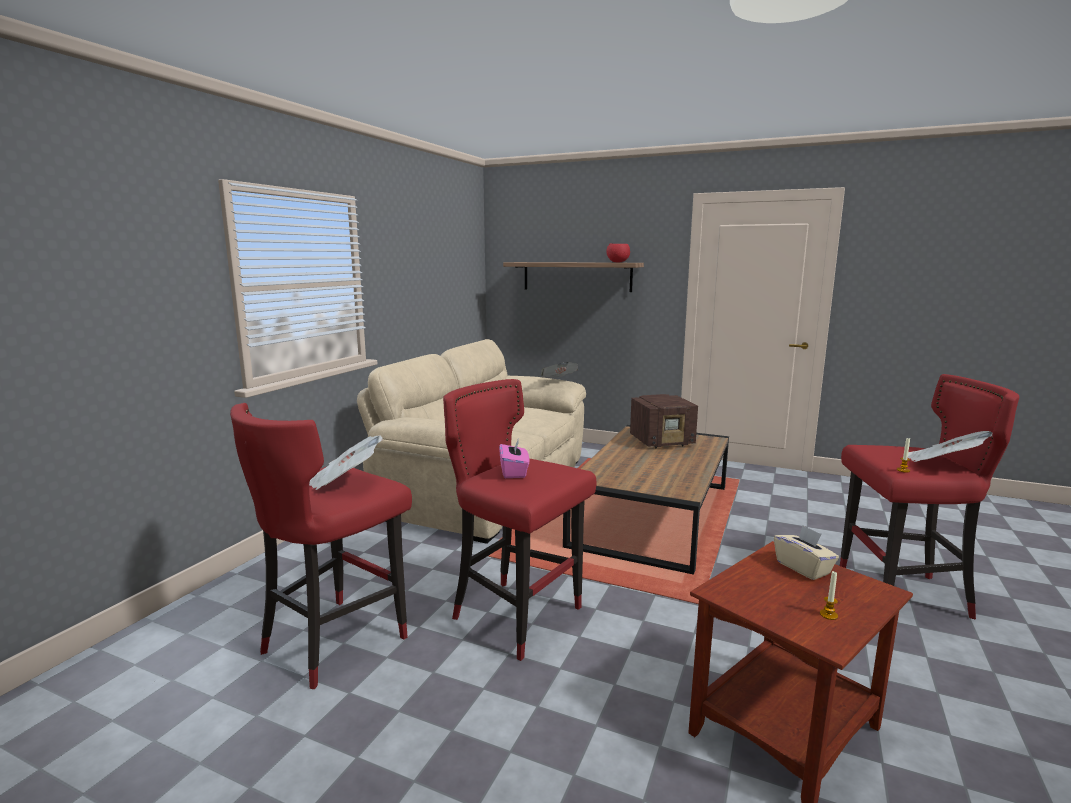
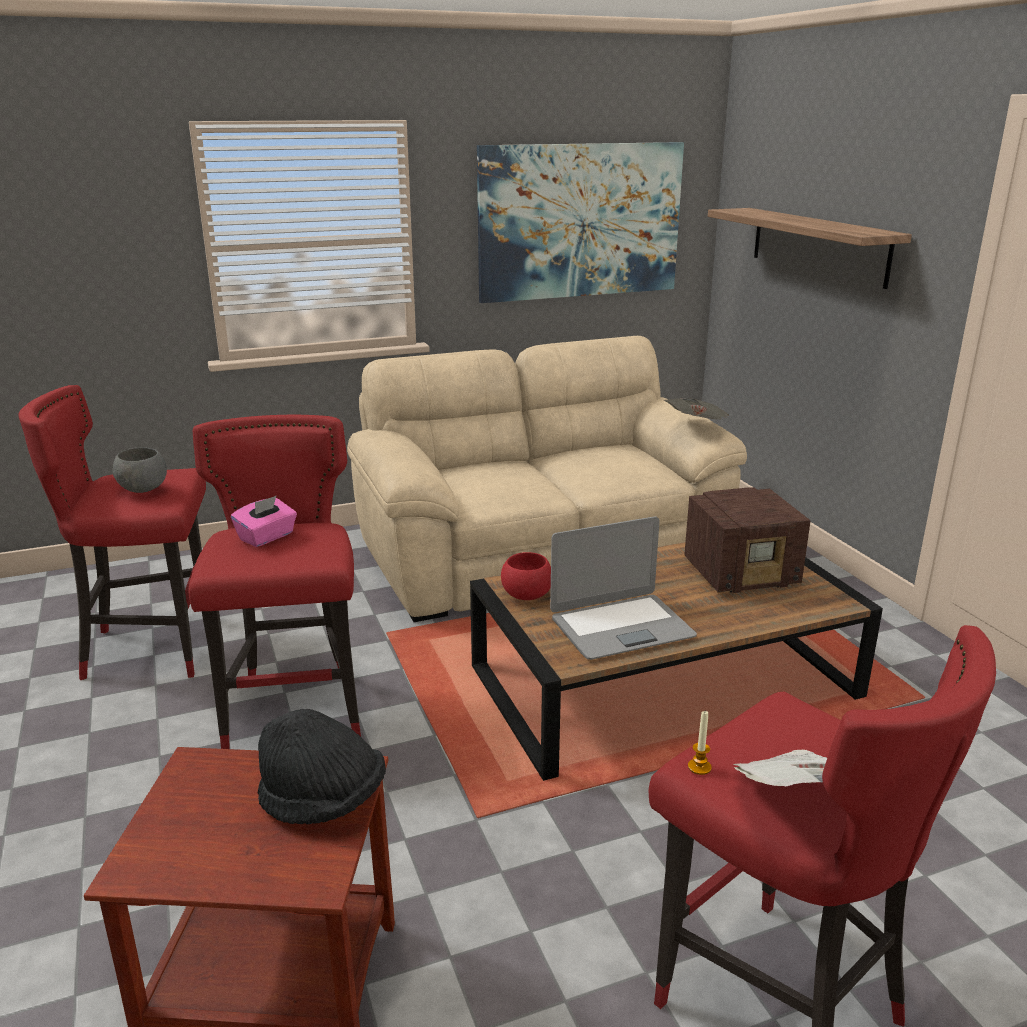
camera: 45 degrees right, 10 degrees up
(344, 481) = (142, 490): newspaper -> grey bowl
(436, 271) = (580, 221): none -> picture
(617, 262) = (858, 229): red bowl -> red bowl (526, 596)
(663, 441) = (742, 574): radio -> radio turned 45 degrees counterclockwise
(671, 475) = (621, 627): none -> laptop
(803, 568) = (323, 801): beige tissue box -> black hat
(828, 615) = (202, 854): candle -> none

